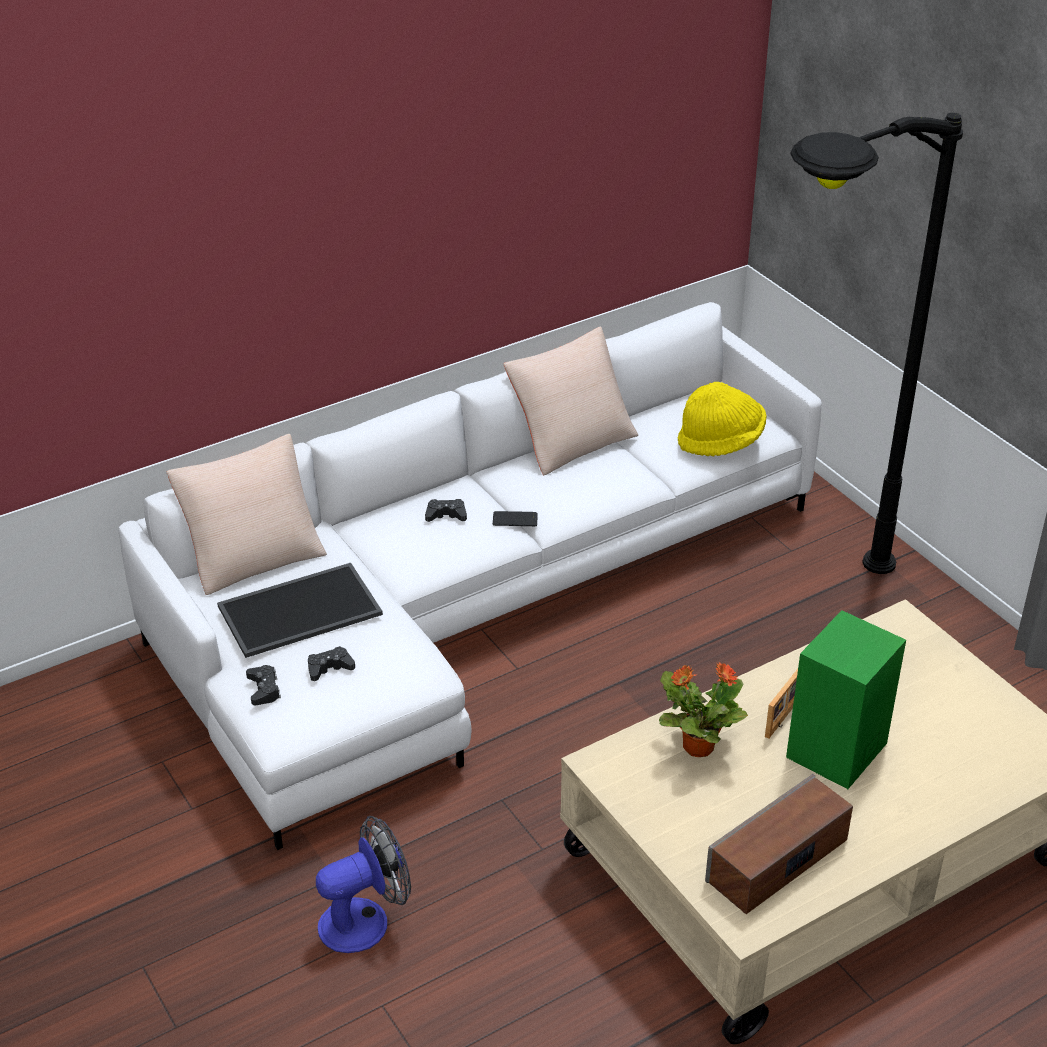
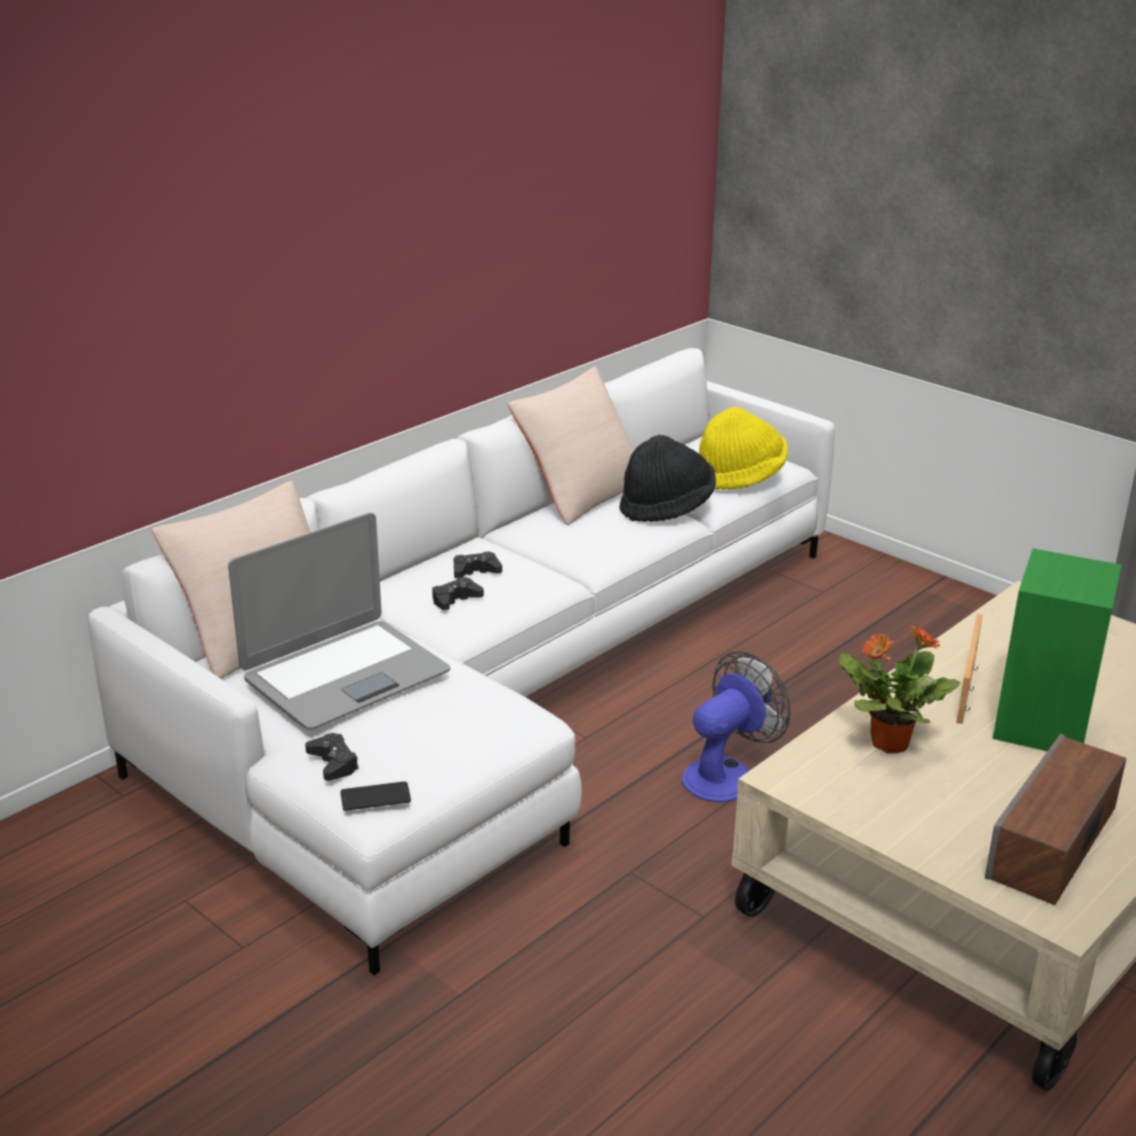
camera: 15 degrees left, 10 degrees down
(300, 608) = (345, 675): tray -> laptop
(329, 668) = (408, 729): black game controller -> black game controller (455, 600)
(365, 920) = (521, 1036): fan -> fan (727, 774)
(515, 519) = (555, 566): phone -> phone (375, 797)
(639, 467) = (666, 507): none -> black hat
(806, 607) = (867, 638): black floor lamp -> none

